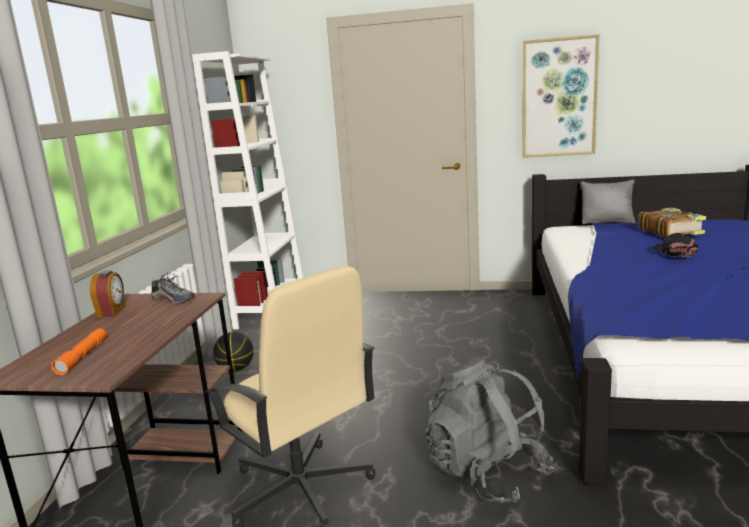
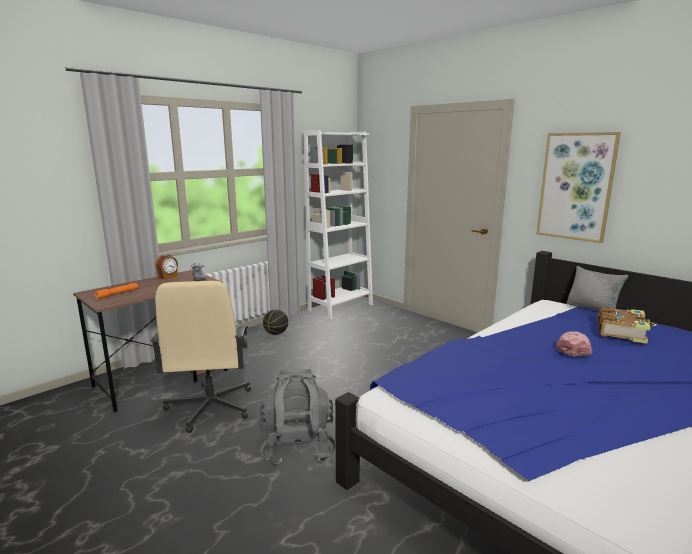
camera: 35 degrees right, 0 degrees up
(674, 252) = (573, 349): black cap -> pink cap

